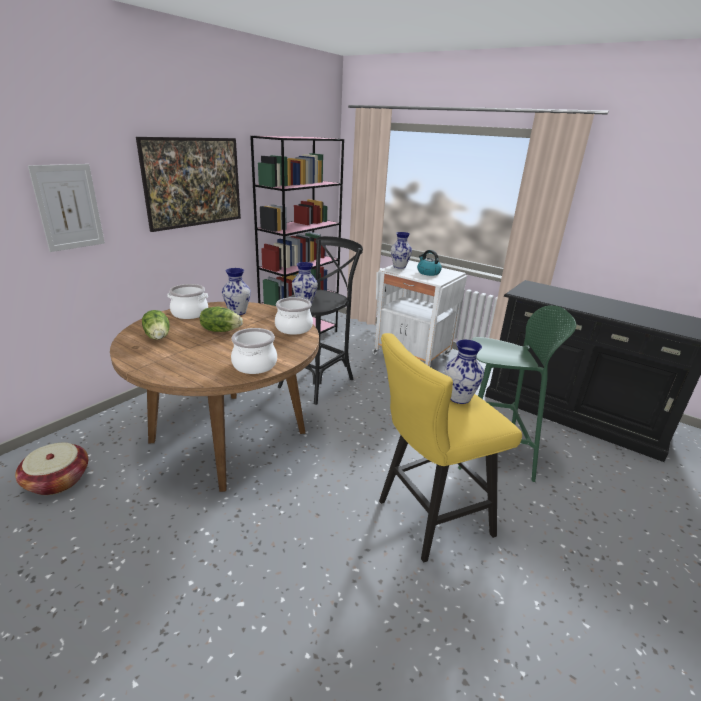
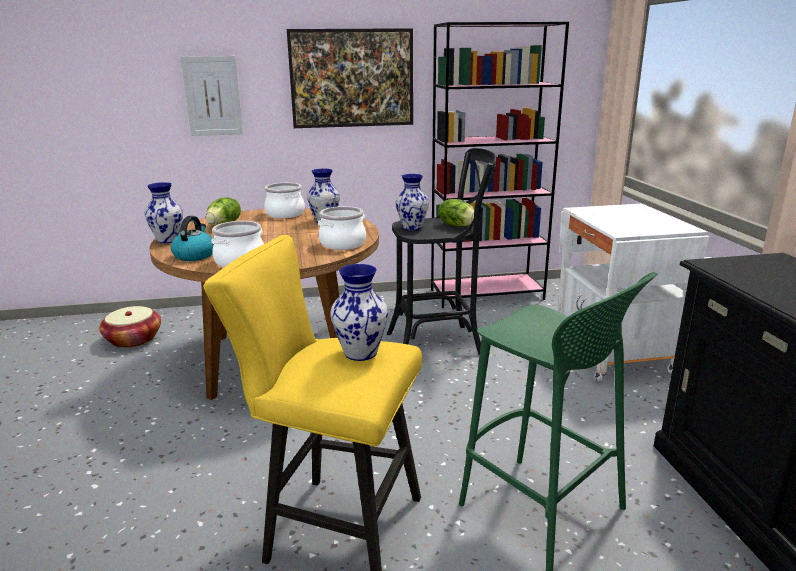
camera: 45 degrees right, 5 degrees down
(221, 330) = (278, 231): lettuce -> lettuce (457, 226)
(399, 266) = (605, 208): vase -> vase (168, 240)
(428, 272) = (635, 221): kettle -> kettle (194, 255)

